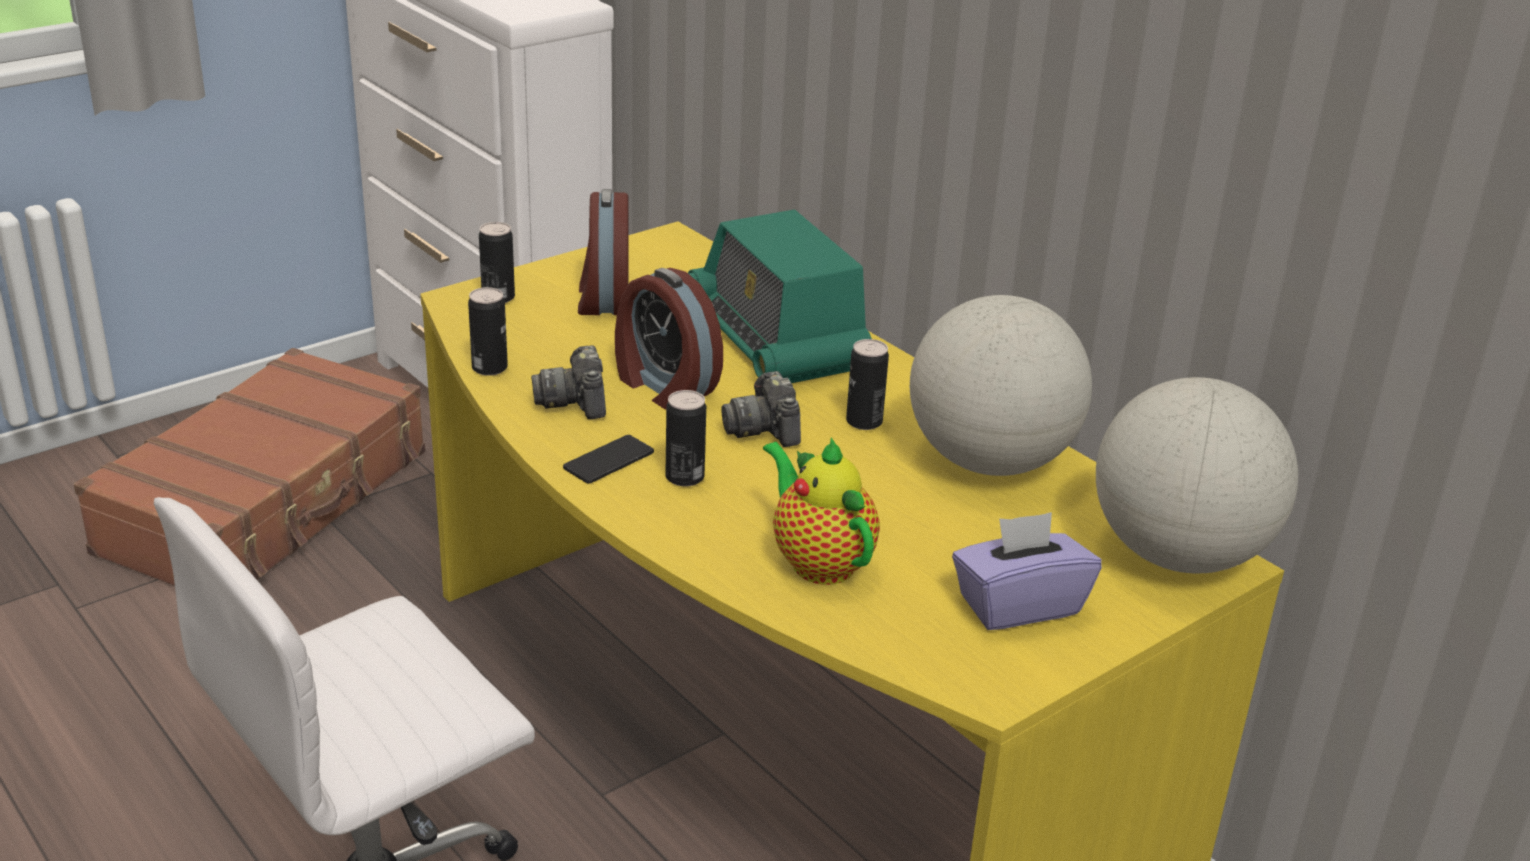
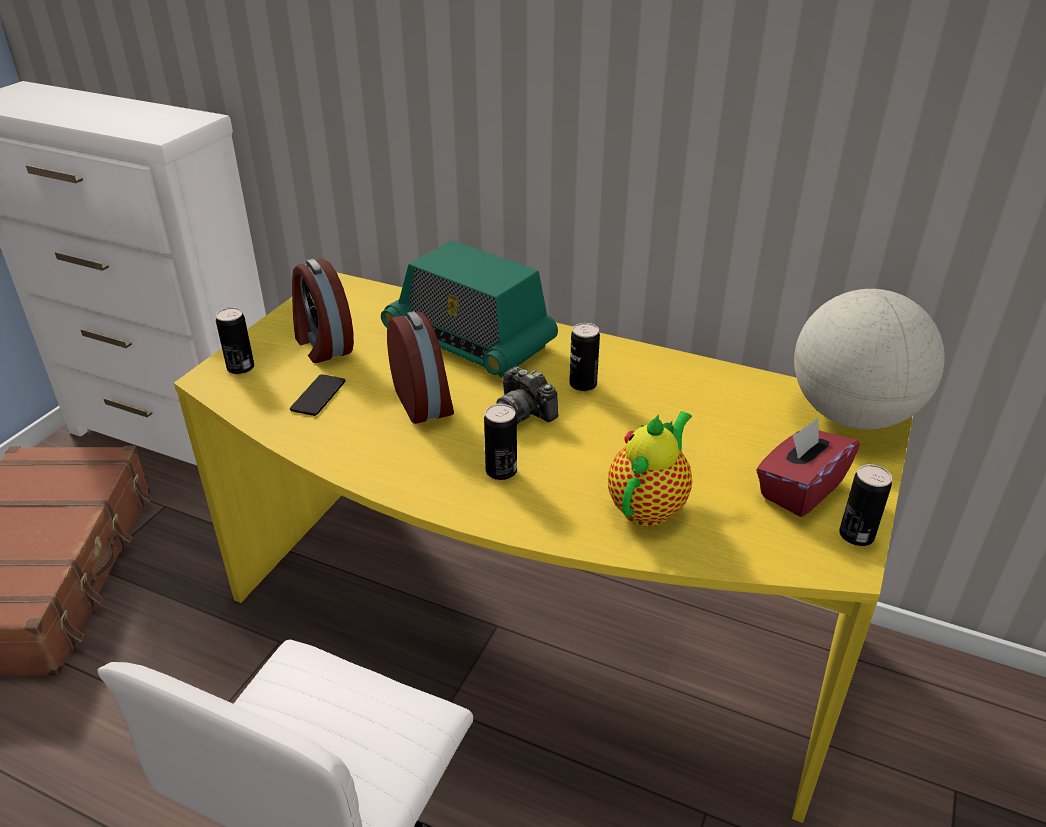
camera: 25 degrees left, 5 degrees up
(489, 368) = (280, 429): can -> can (856, 535)
(575, 401) = (370, 436): camera -> none
(608, 460) = (435, 477): phone -> phone (318, 396)
(663, 386) = (424, 402): alarm clock -> alarm clock turned 135 degrees counterclockwise
(818, 561) = (649, 506): teapot -> teapot turned 90 degrees clockwise
(989, 462) = (686, 388): globe -> none
(1018, 605) = (800, 489): purple tissue box -> red tissue box

